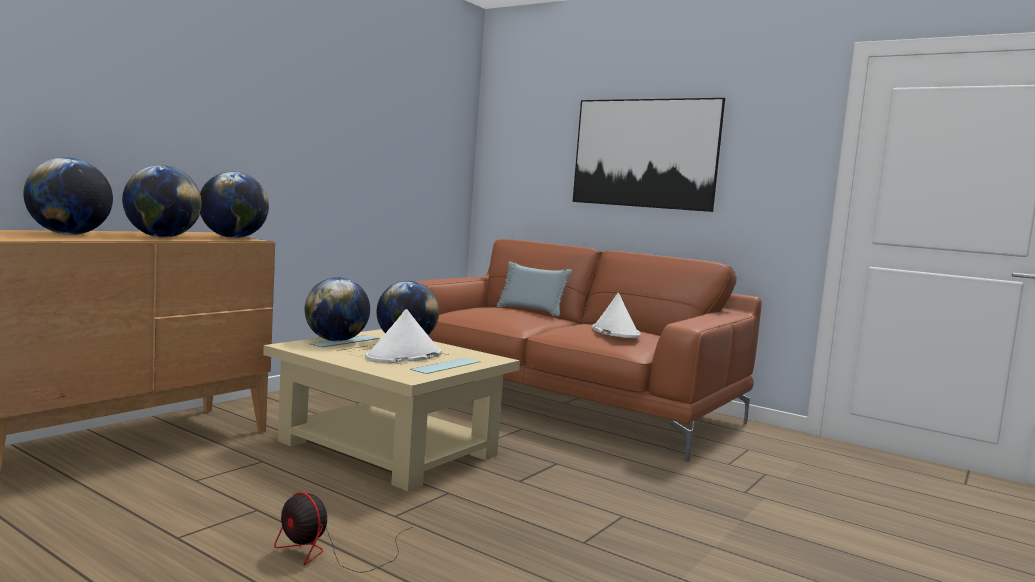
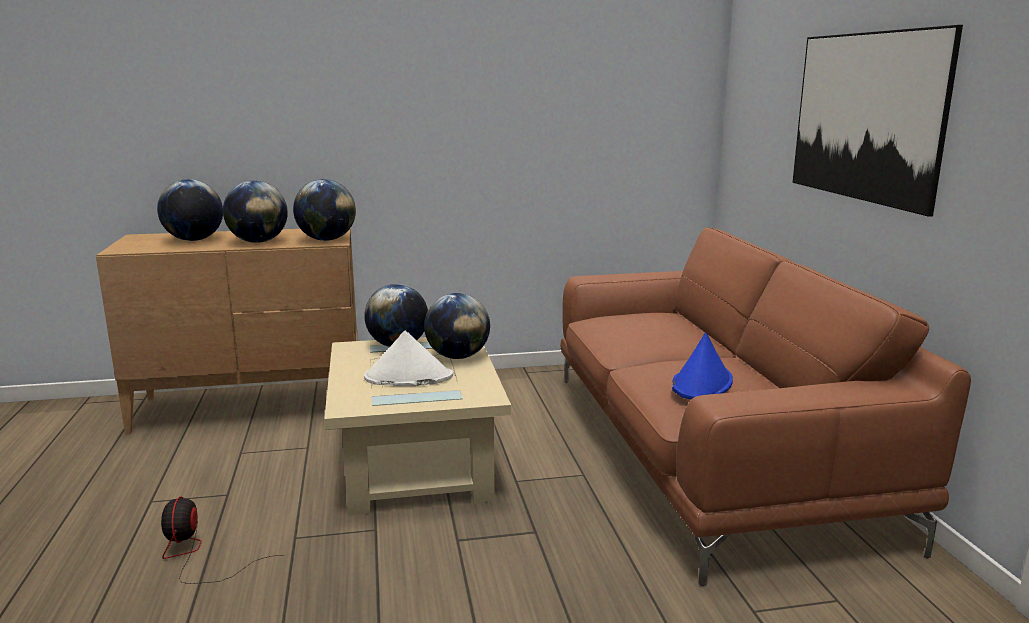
camera: 45 degrees right, 10 degrees up
(531, 311) = (691, 328): blue pillow -> none
(615, 332) = (702, 384): white hat -> blue hat

